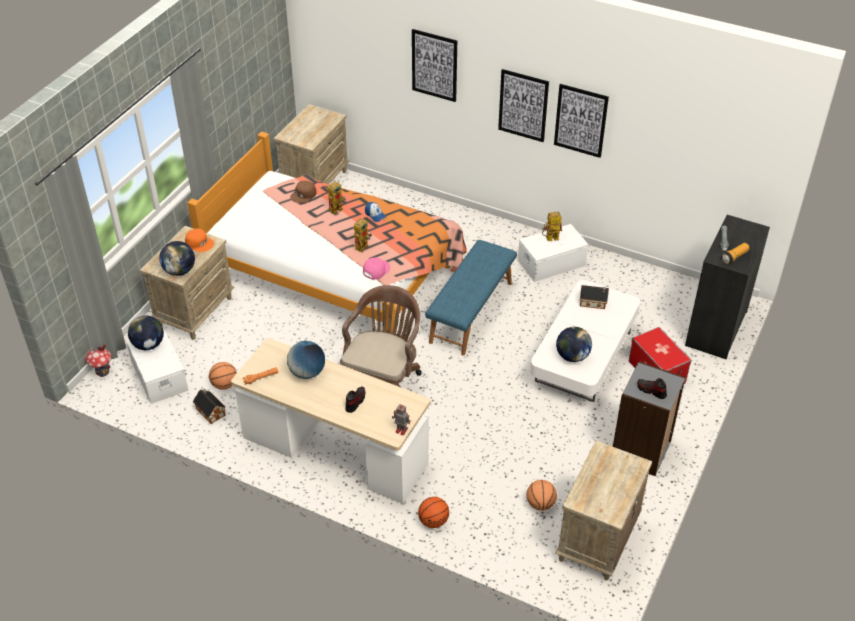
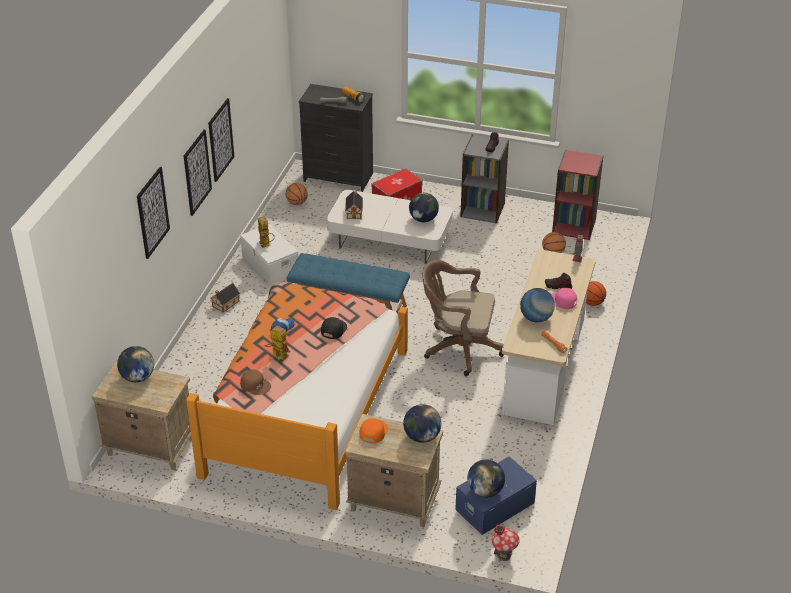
camera: 100 degrees left, 5 degrees down
(160, 375) = (494, 506): white storage box -> blue storage box
(210, 411) = (528, 456): toy house -> toy house (224, 304)
(224, 385) = (491, 454): basketball -> basketball (297, 203)
(321, 124) = (137, 377): none -> globe
(362, 245) = (333, 329): toy robot -> black cap
(376, 269) = (367, 316): pink cap -> pink cap (562, 301)
(597, 540) = (574, 226): beige nightstand -> red bookcase

